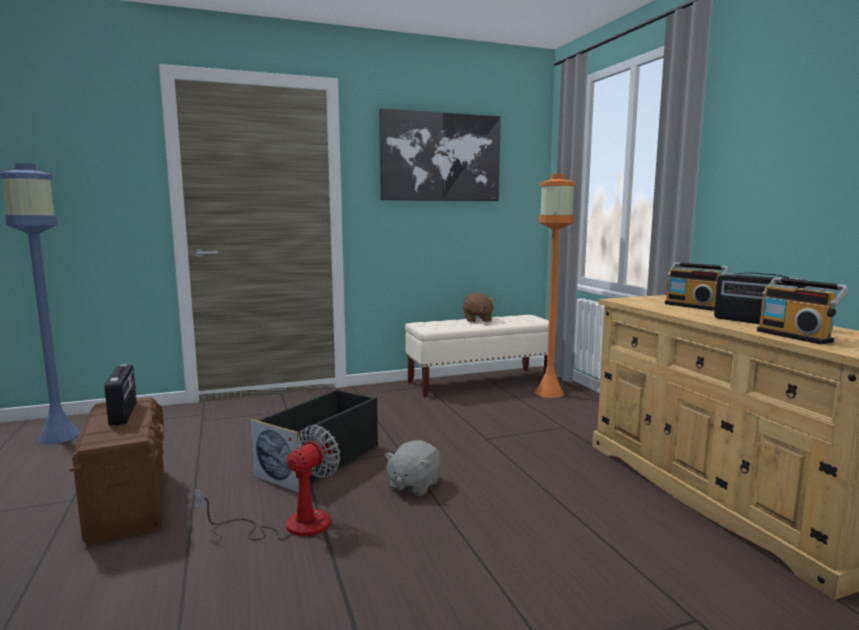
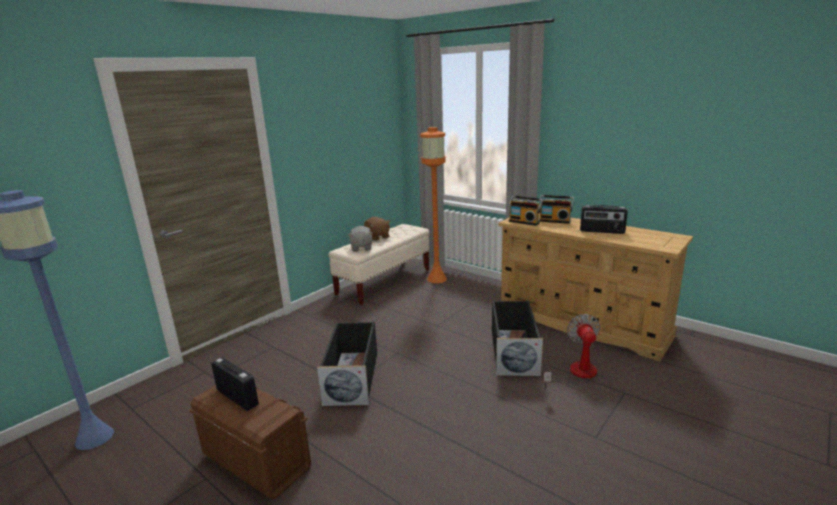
camera: 30 degrees left, 10 degrees up
(290, 525) = (392, 427): fan -> fan (577, 374)
(413, 485) = (431, 373): grey plush toy -> grey plush toy (361, 248)
(440, 157) = (335, 115): picture -> none
(557, 497) = (513, 351): none -> black storage box
(795, 336) = (631, 240): radio -> radio (524, 222)

